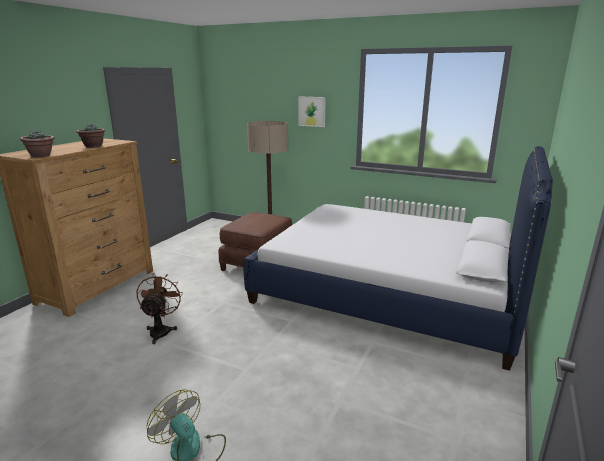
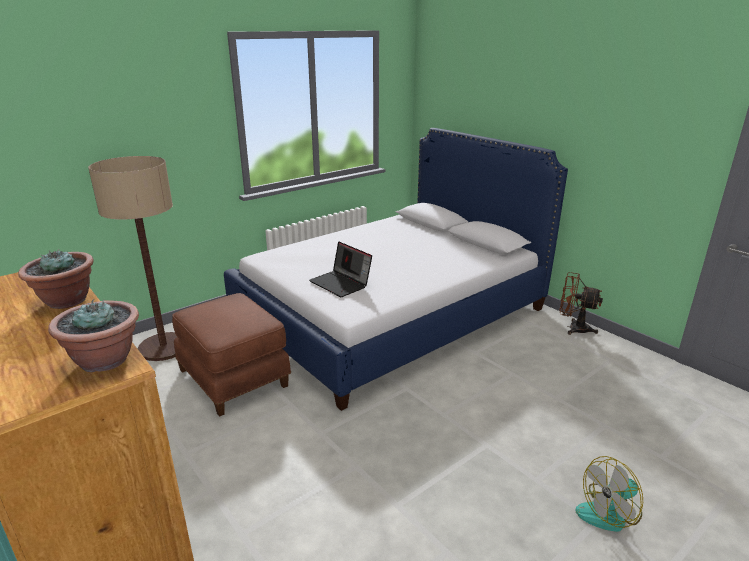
camera: 65 degrees left, 5 degrees up
(161, 330) = (356, 511): brown fan -> brown fan (573, 328)
(312, 111) = (167, 131): picture -> none
(317, 231) = (341, 283): none -> laptop

